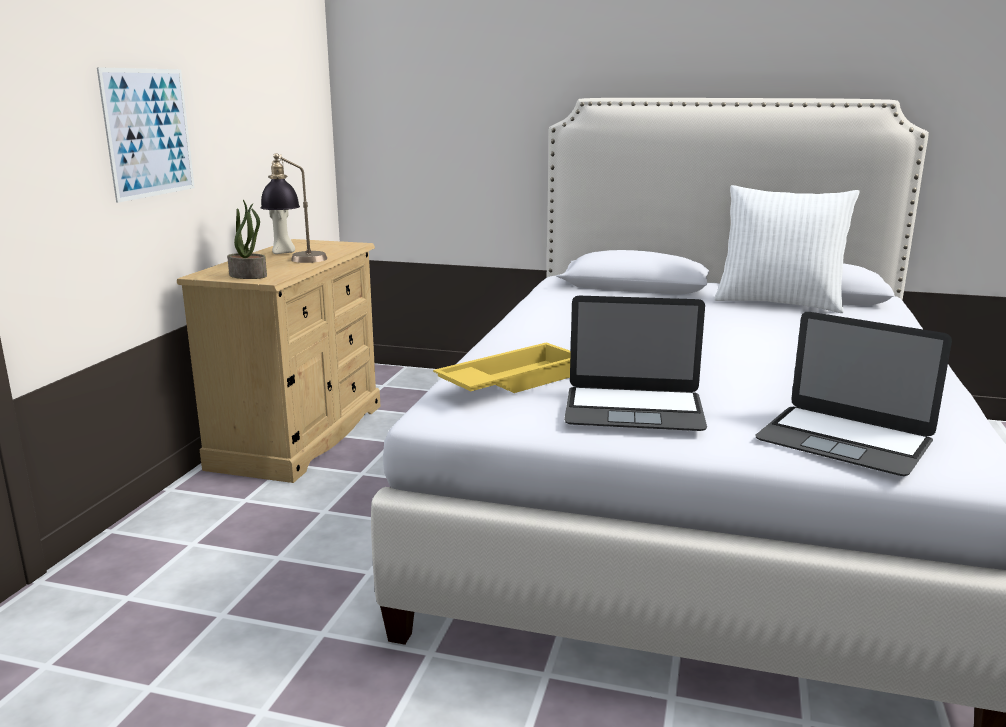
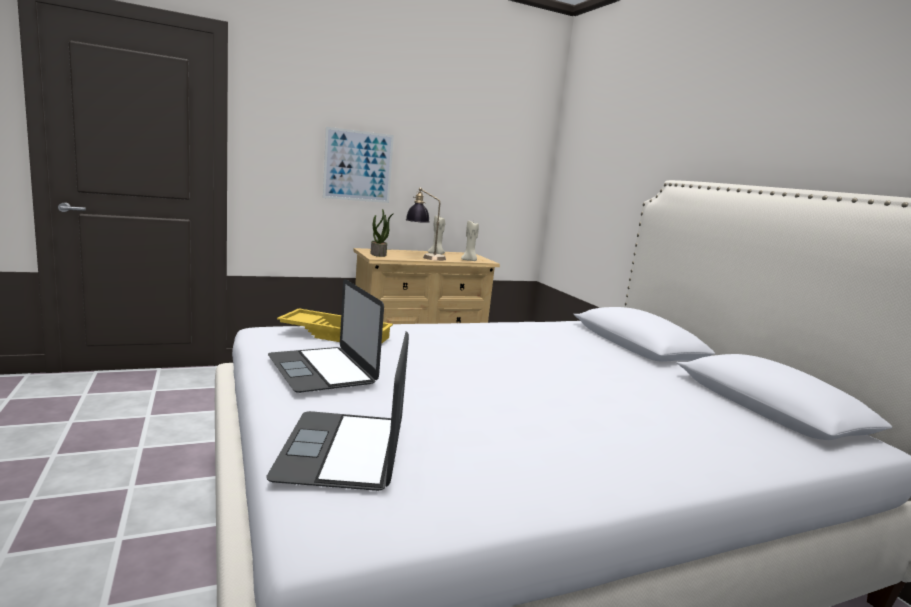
camera: 50 degrees right, 5 degrees down
(342, 249) = (469, 260): none -> beige candle
(779, 302) = (714, 395): white pillow -> none

